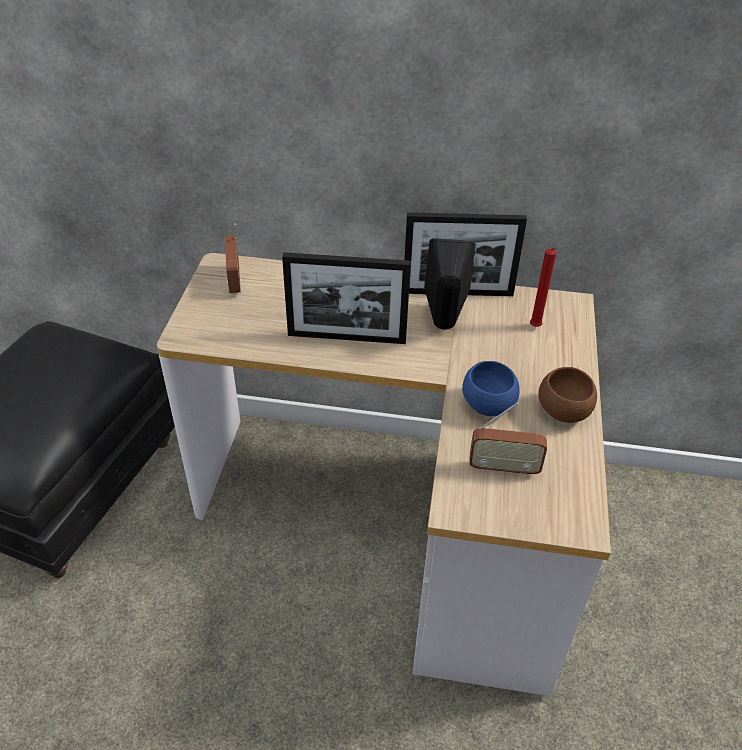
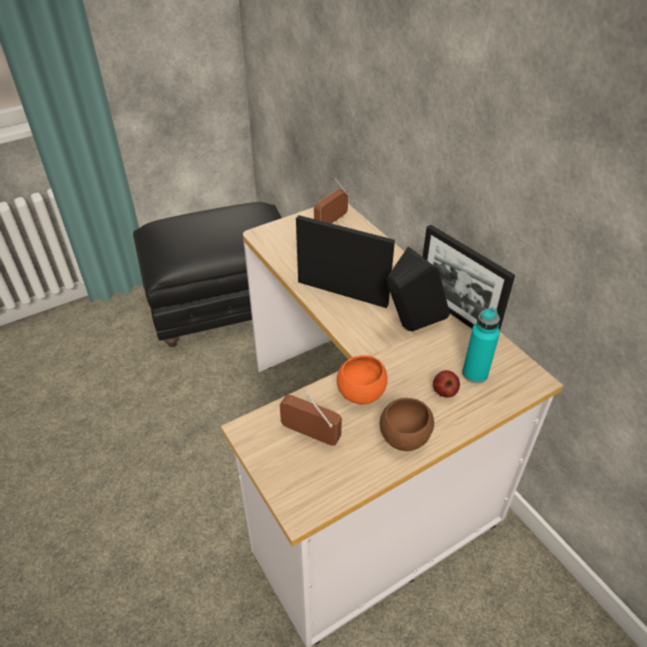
camera: 50 degrees right, 0 degrees up
(346, 337) = (342, 293): picture frame -> picture frame turned 150 degrees clockwise
(488, 405) = (361, 393): blue bowl -> orange bowl
(503, 468) = (310, 435): radio -> radio turned 150 degrees clockwise
(535, 328) = (475, 374): red candle -> turquoise bottle
(537, 357) = (444, 392): none -> apple

